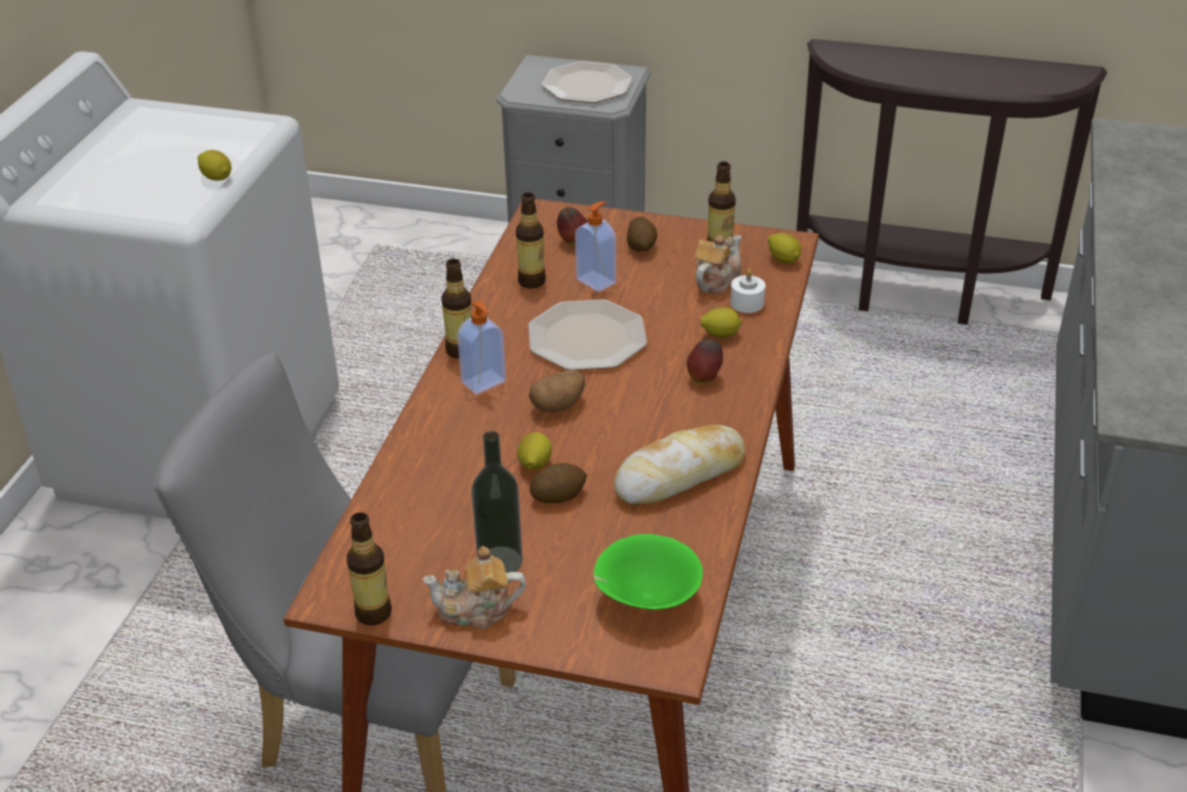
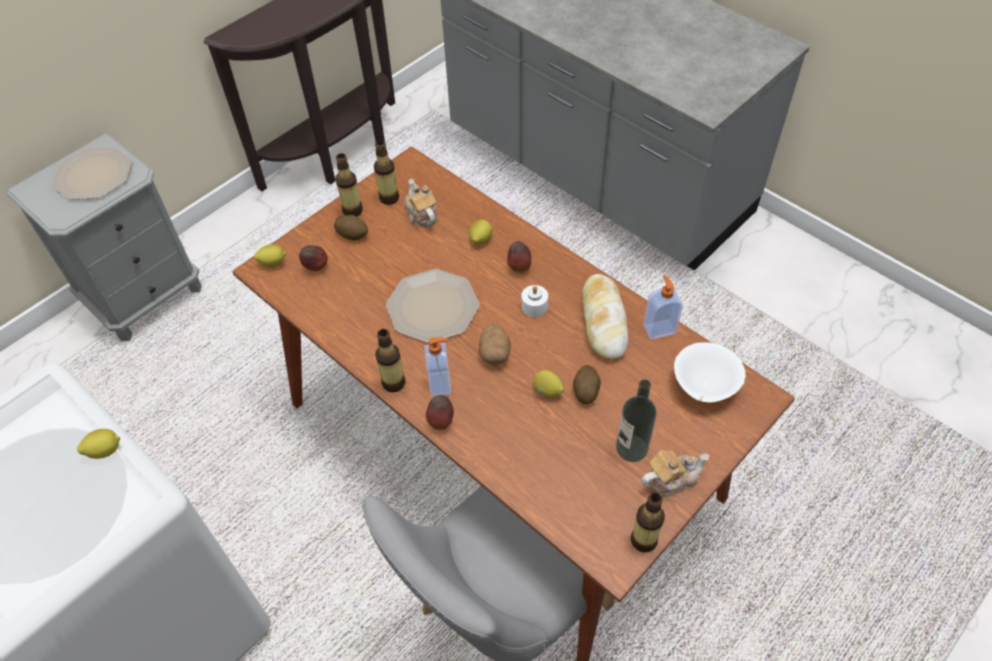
camera: 60 degrees left, 15 degrees up
(433, 401) = (441, 421): none -> apple
(476, 610) = (670, 479): teapot -> teapot turned 135 degrees counterclockwise
(532, 281) = (343, 309): bottle -> bottle (352, 211)
(597, 280) = (372, 274): soap dispenser -> soap dispenser (659, 328)
(645, 598) = (704, 386): green bowl -> white bowl
(747, 303) = (457, 212): white candle -> white candle (534, 306)
(783, 259) = (426, 174): lemon -> lemon (273, 263)

